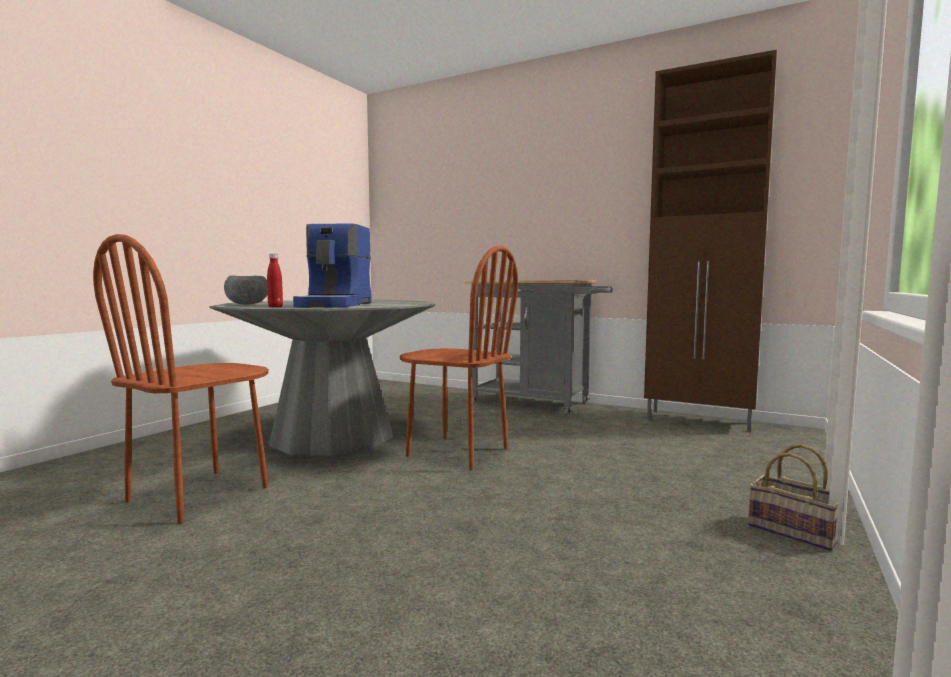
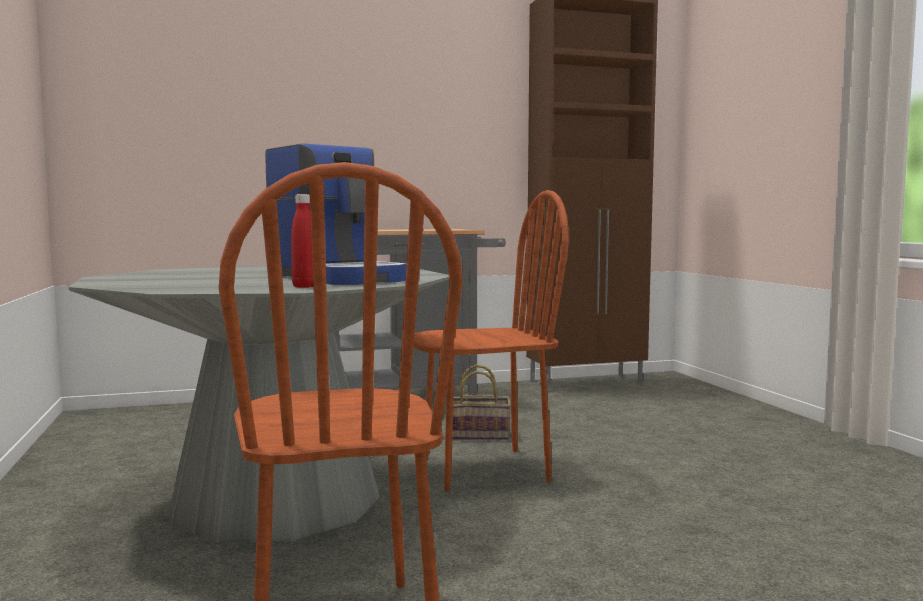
camera: 45 degrees left, 0 degrees up
(248, 304) = (174, 286): grey bowl -> none
(796, 531) = (842, 449): basket -> basket (480, 435)

